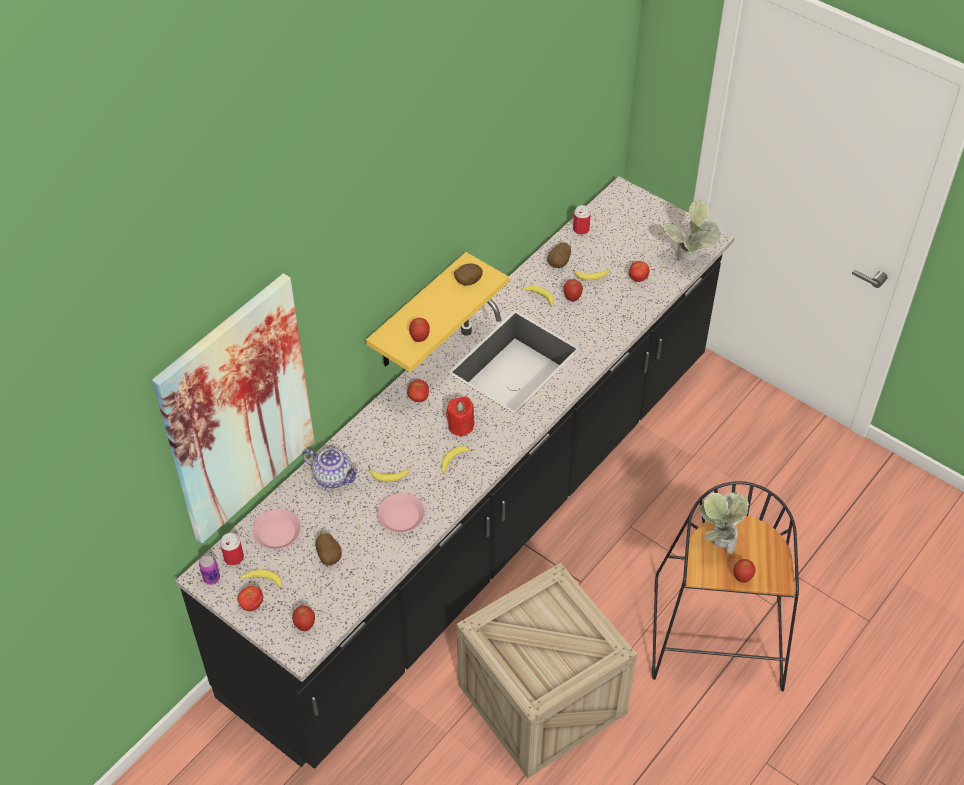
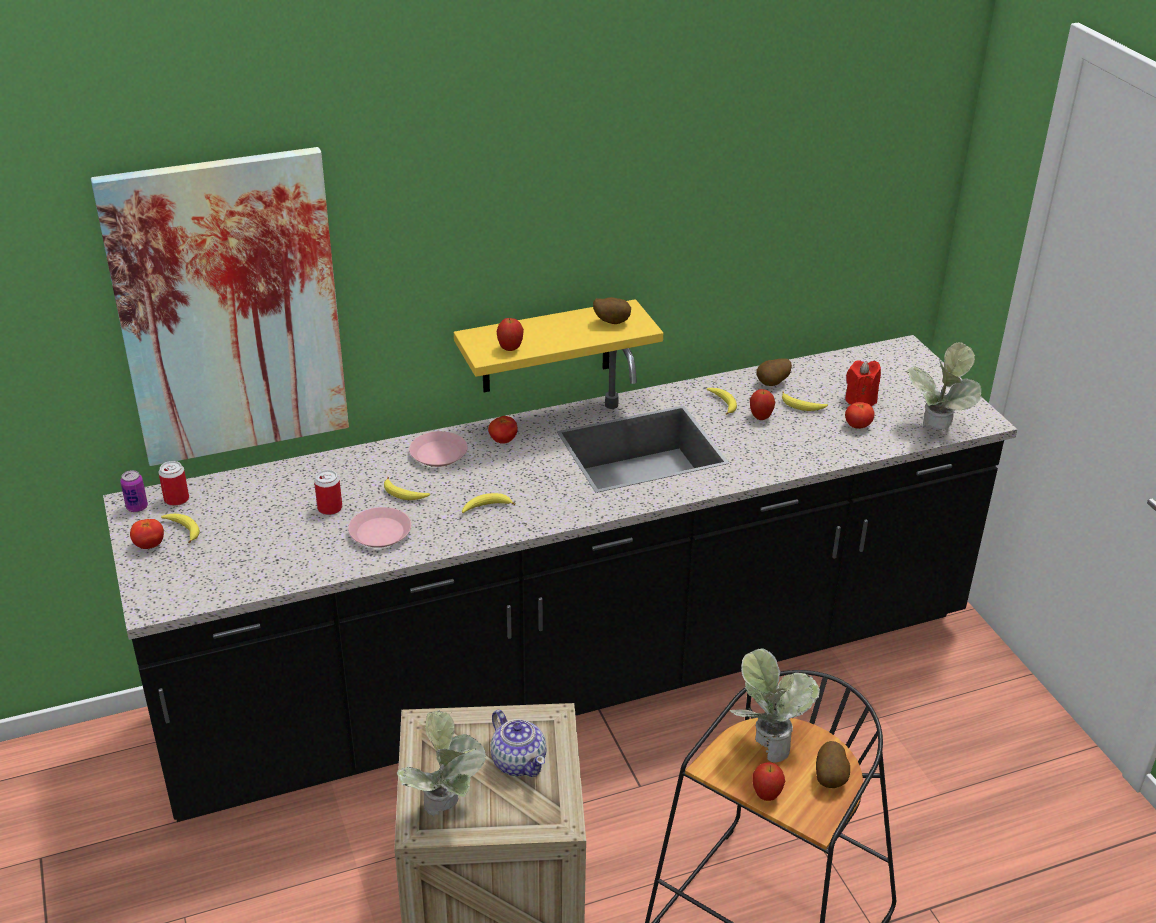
camera: 30 degrees right, 15 degrees down
(277, 532) = (241, 495): pink plate -> pink plate (438, 453)
(305, 626) = (180, 586): apple -> none
(330, 556) = (270, 537): potato -> potato (831, 778)
(333, 476) = (345, 472): teapot -> teapot (518, 761)
(460, 426) = (524, 481): red candle -> red candle (860, 400)
(541, 678) = (447, 810): none -> potted plant
(581, 229) = (826, 364): can -> can (330, 508)

